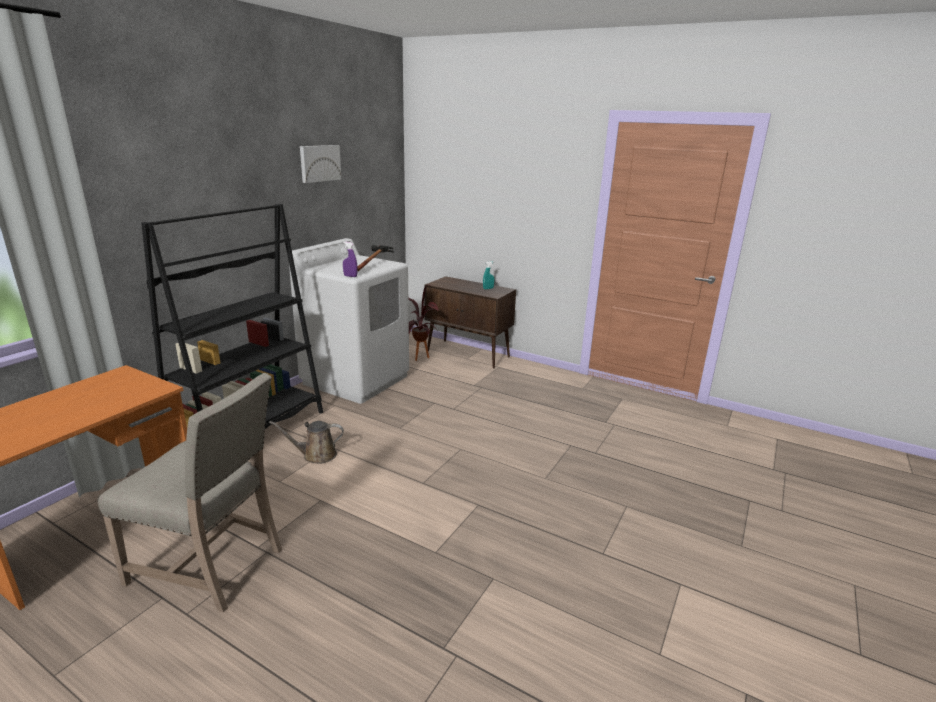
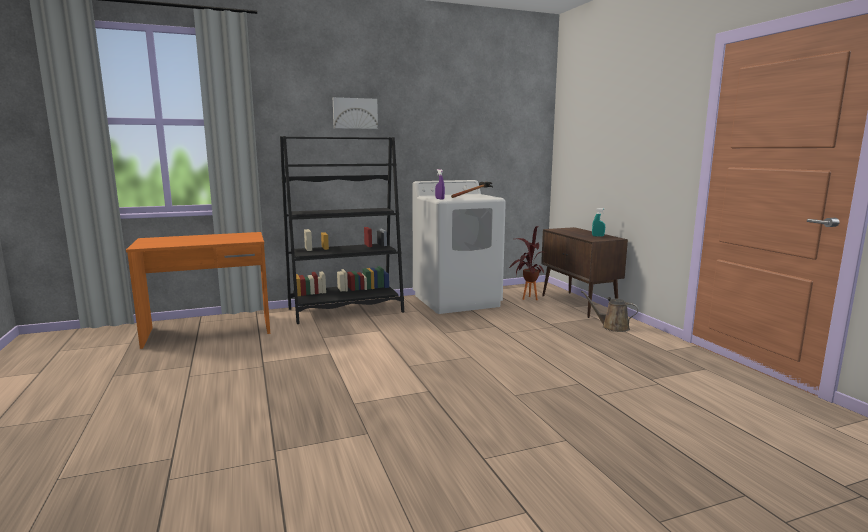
camera: 40 degrees right, 10 degrees down
(212, 564) = (231, 361): beige chair -> none
(316, 455) = (364, 331): brown watering can -> brown watering can (612, 327)
(319, 163) = (453, 115): picture -> picture (355, 113)

